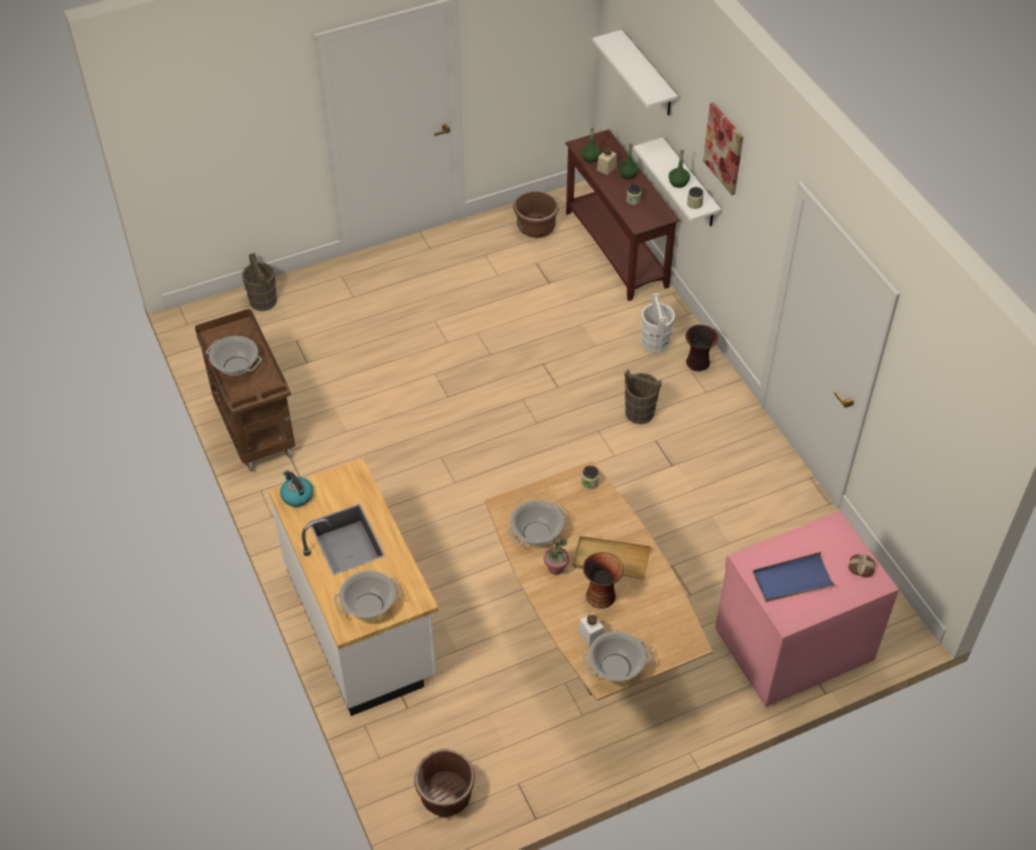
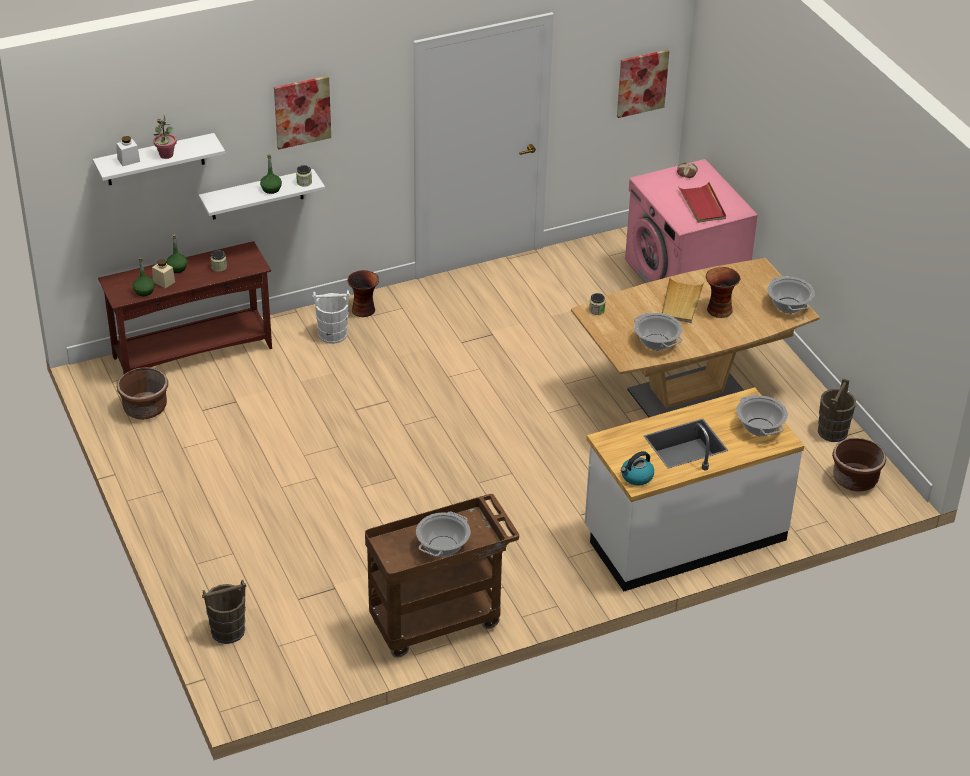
camera: 90 degrees left, 10 degrees down
(555, 568) = (693, 333): potted plant -> potted plant (166, 155)
(591, 635) = (759, 317): white jar -> white jar (128, 160)
(640, 413) = (426, 349): brown bucket -> brown bucket (832, 432)
(792, 580) = (702, 205): blue tray -> red tray
(947, 471) = (642, 83): none -> picture

